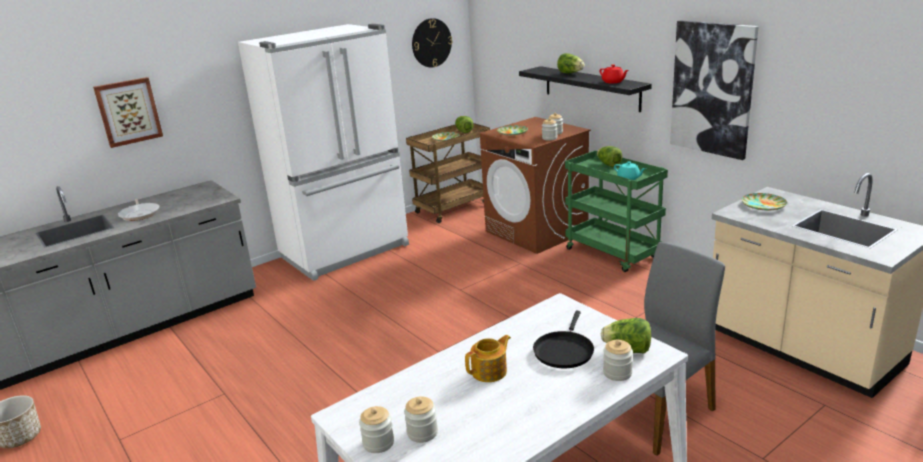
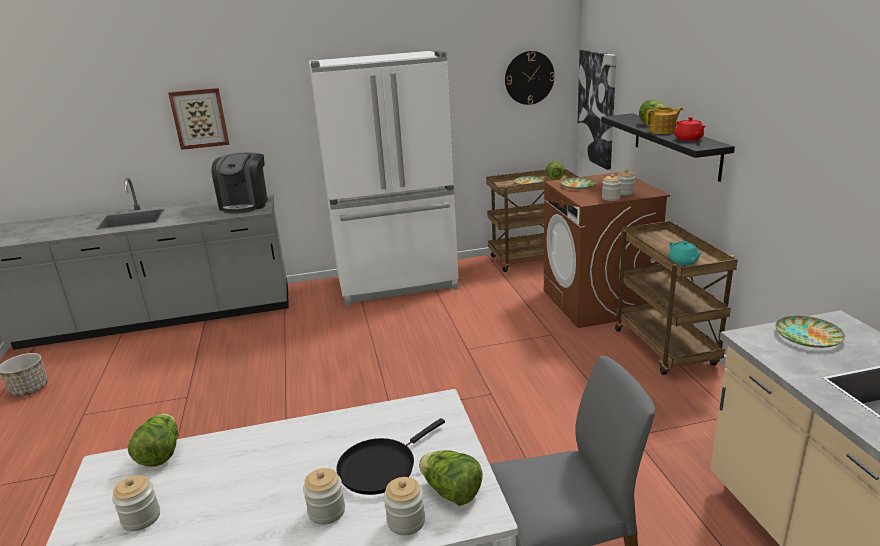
camera: 25 degrees right, 0 degrees up
(140, 214) = (188, 213): frying pan -> none
(197, 196) = (245, 204): none -> coffee machine
(378, 443) = (94, 513): jar -> jar (326, 511)
(490, 371) = (281, 466): teapot -> teapot (663, 131)
(608, 164) = (675, 240): lettuce -> lettuce (160, 454)
(614, 254) = (666, 349): green cart -> brown cart
(712, 89) = (801, 162): picture -> picture (597, 108)

